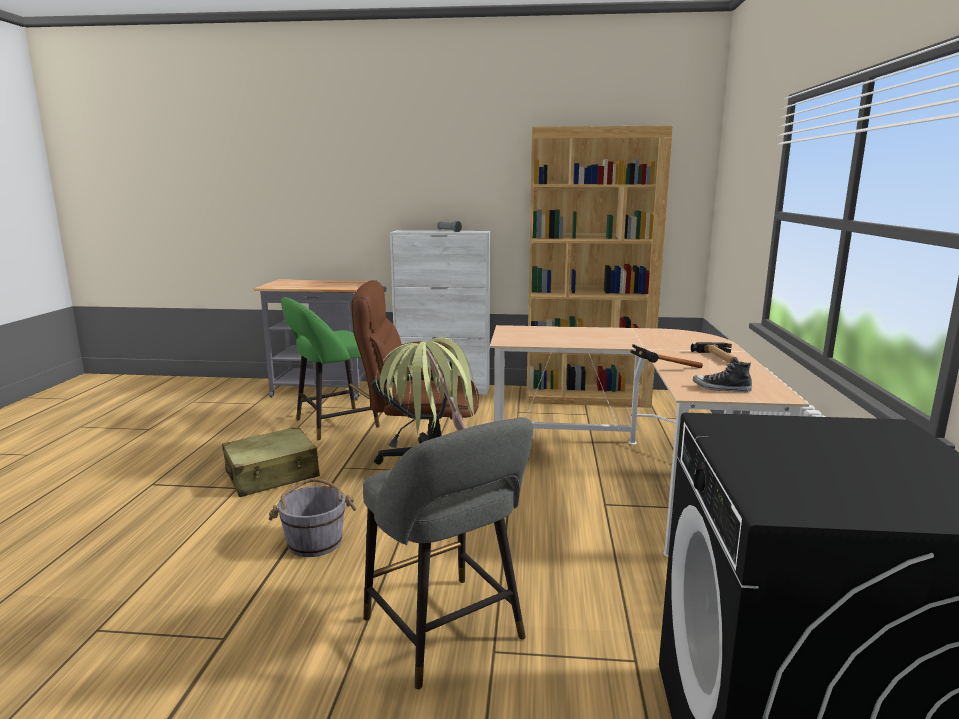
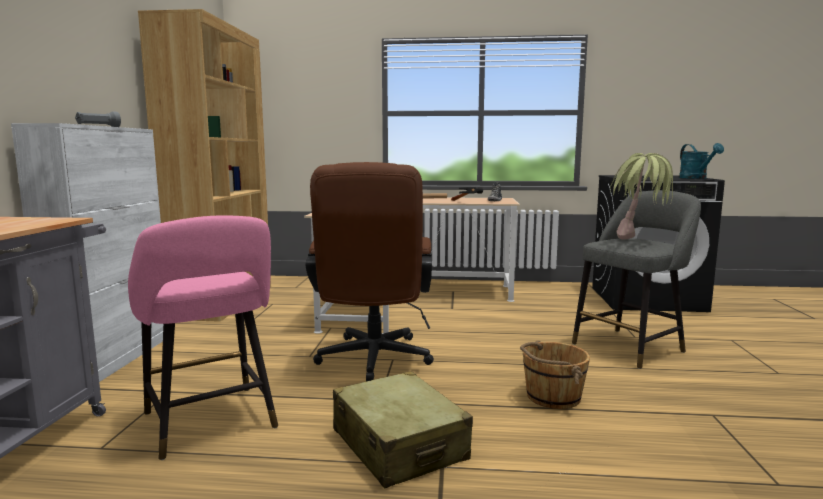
camera: 90 degrees left, 5 degrees down
(315, 542) = (552, 397): grey bucket -> brown bucket
(332, 424) = (211, 424): green stool -> pink stool
(814, 501) = (696, 178): none -> turquoise watering can

